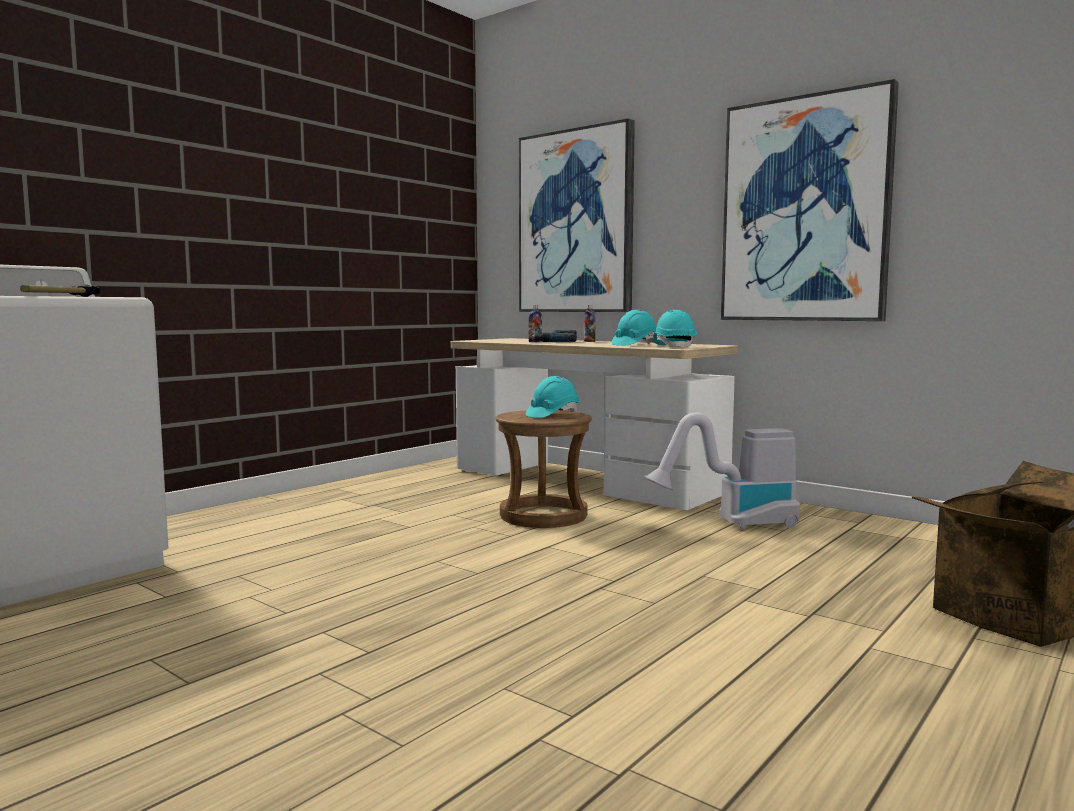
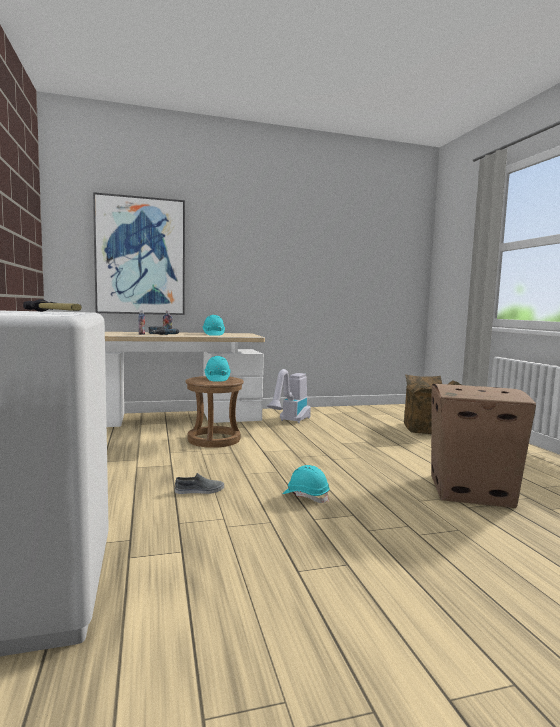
camera: 55 degrees left, 0 degrees up
(344, 558) = (199, 491): none -> grey shoe
(649, 729) = (471, 490): none -> cardboard box
(674, 346) = (243, 335): turquoise hard hat -> turquoise hard hat (306, 496)
(805, 210) = (282, 268): picture -> none

